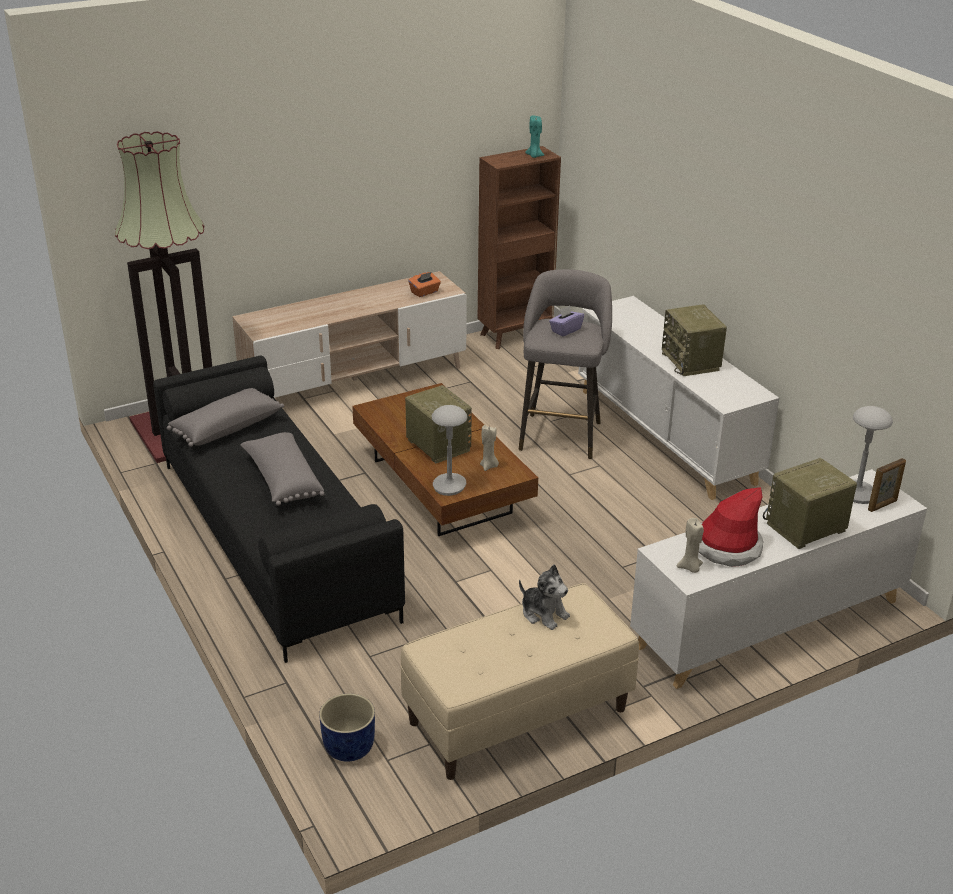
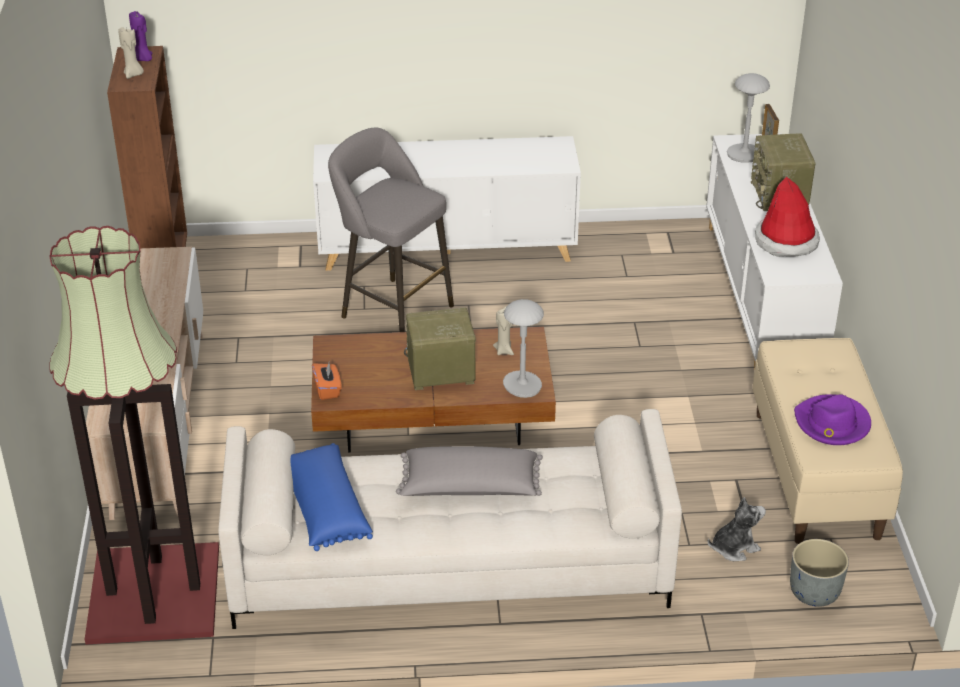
camera: 65 degrees left, 5 degrees up
(226, 427) = (323, 508): grey pillow -> blue pillow
(274, 538) = (447, 567): black sofa -> white sofa
(349, 746) = (813, 592): blue planter -> grey planter
(424, 292) = (164, 273): orange tissue box -> orange tissue box (327, 389)
(486, 649) = (832, 424): none -> purple hat
(534, 156) = (143, 59): turquoise candle -> purple candle
(544, 613) = (795, 377): plush toy -> plush toy (734, 547)
(565, 330) = (392, 197): purple tissue box -> none
(690, 568) = (806, 268): beige candle -> beige candle (133, 74)
(691, 362) = (476, 157): radio -> none

